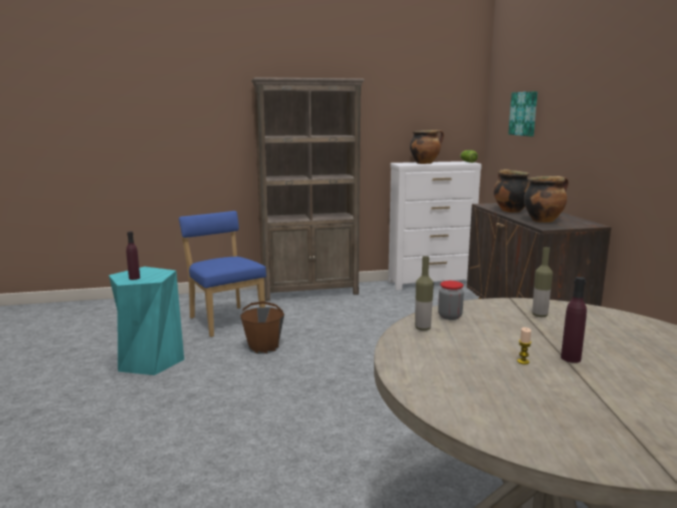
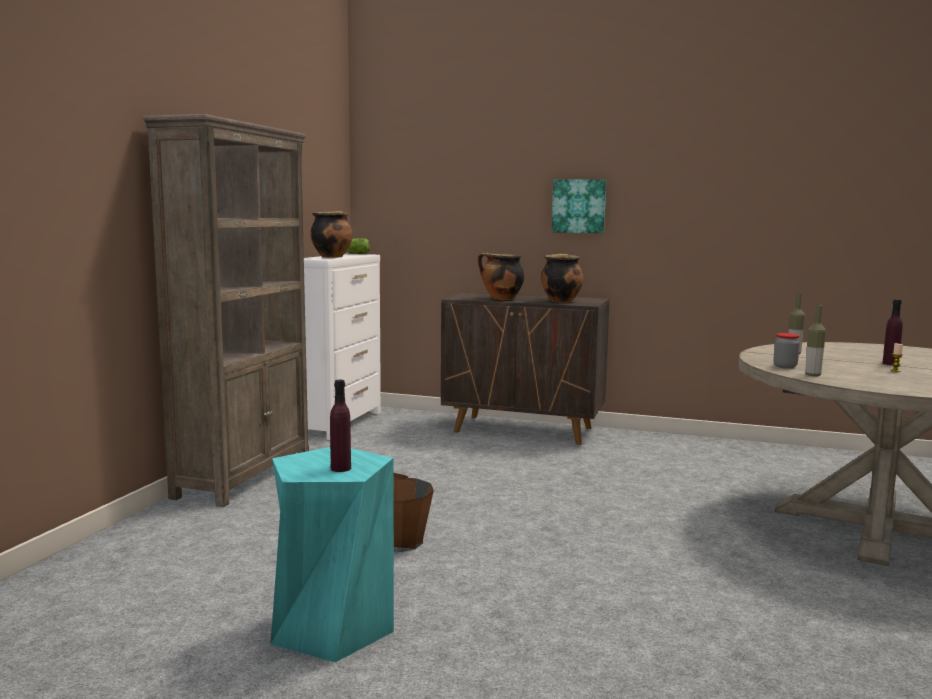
camera: 60 degrees left, 5 degrees down
(225, 320) = (252, 546): blue chair -> none
(524, 113) = (437, 192): picture -> picture (579, 206)

